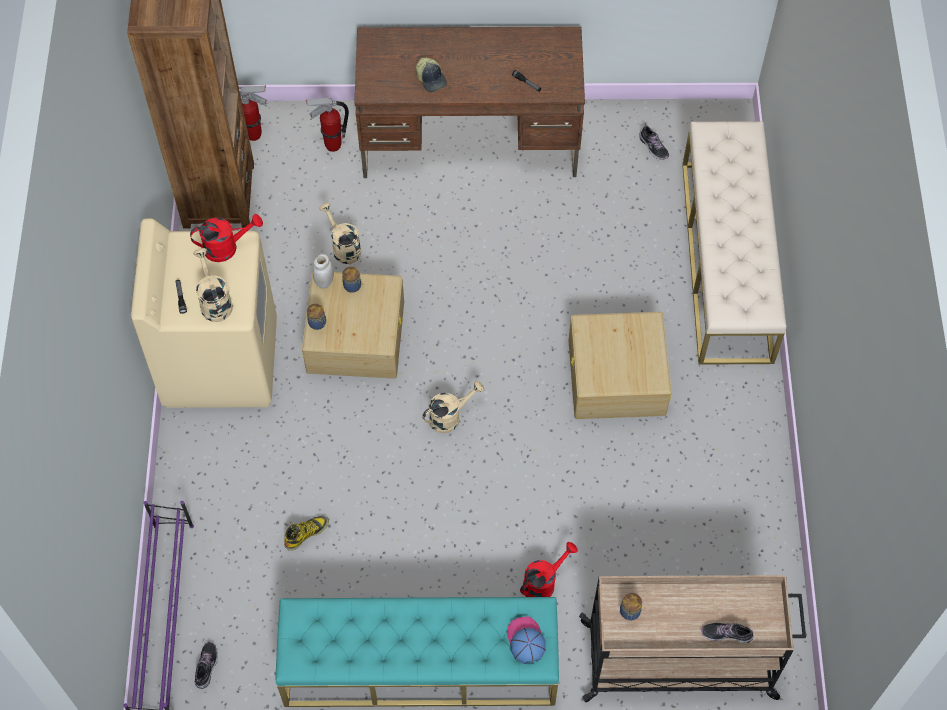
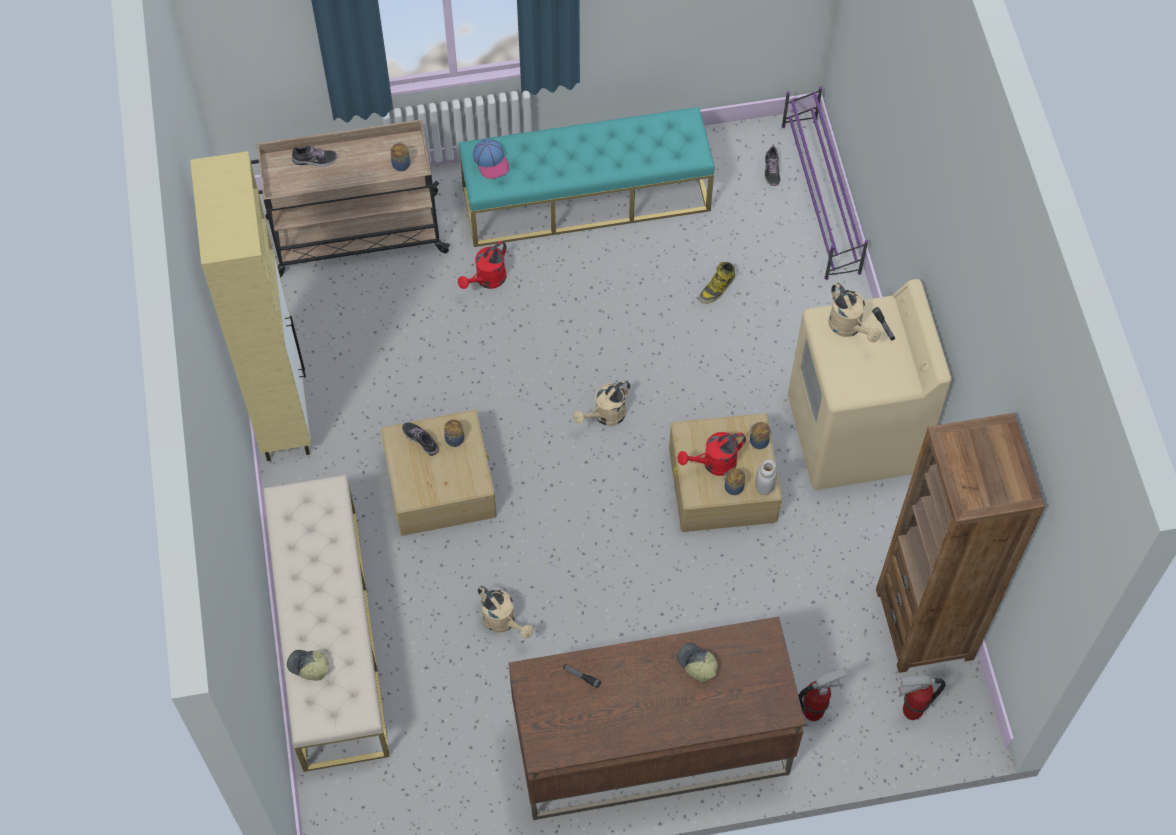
camera: 170 degrees right, 0 degrees up
(227, 247) = (856, 385): red watering can -> red watering can (713, 464)
(343, 247) = (764, 583): beige watering can -> beige watering can (503, 622)
(602, 368) = (454, 440): none -> jar
(653, 147) = (426, 775): shoe -> shoe (421, 440)
(749, 169) = (308, 667): none -> cap
(763, 470) = (283, 412): none -> beige cabinet

